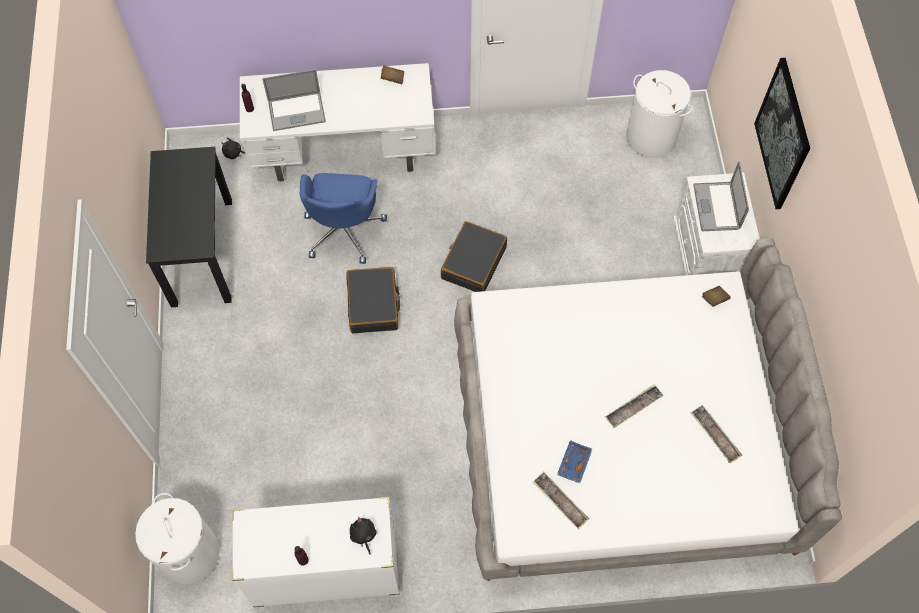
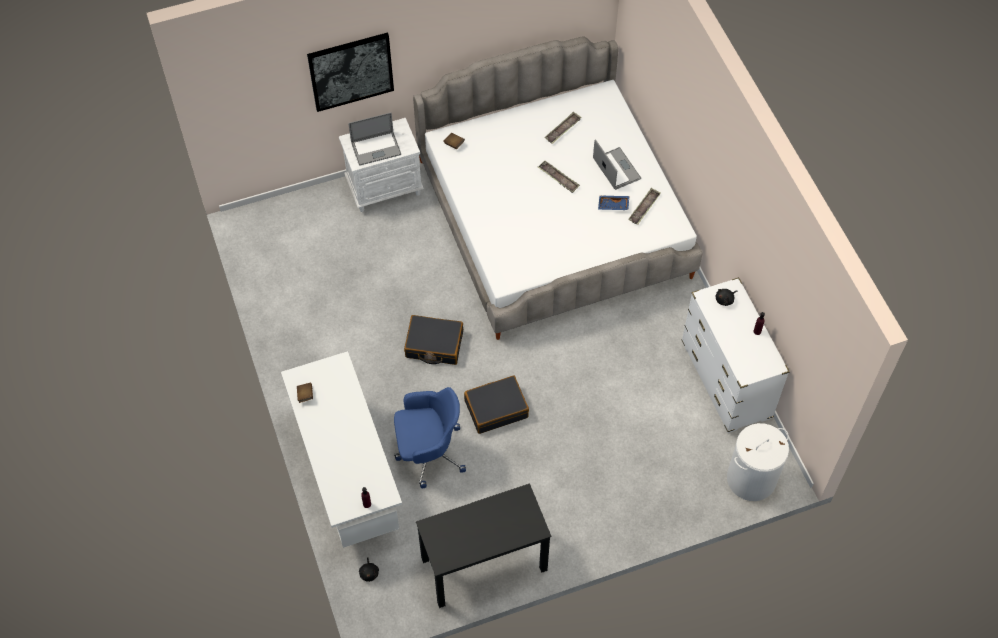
camera: 105 degrees left, 5 degrees down
(296, 111) = (360, 463): laptop -> laptop (616, 169)
(651, 137) = (274, 241): white laundry basket -> none

